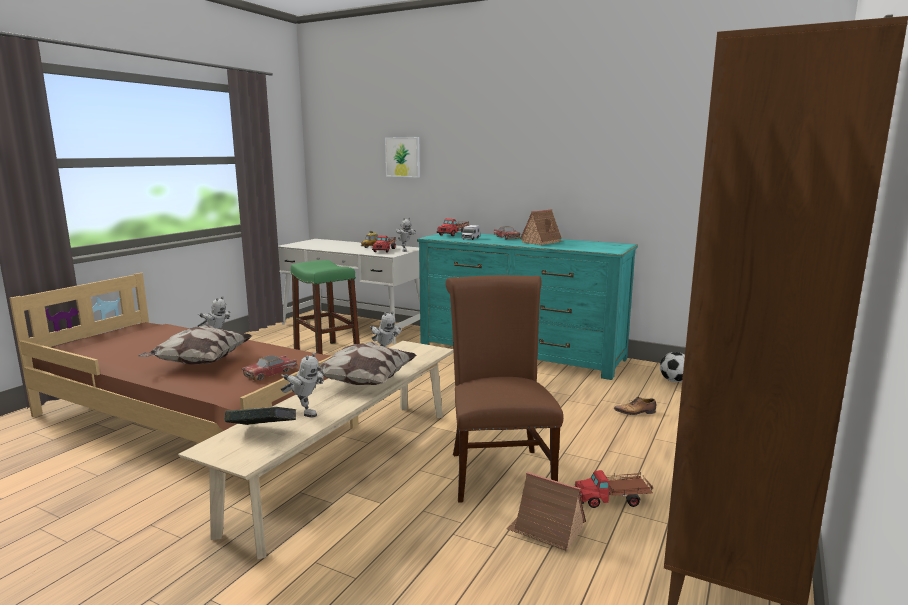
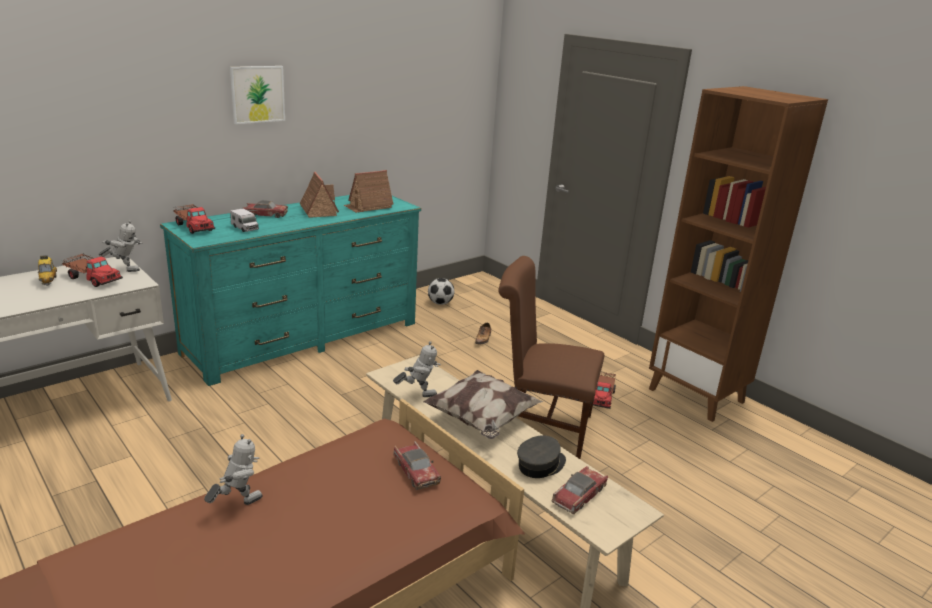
camera: 70 degrees left, 10 degrees up
(199, 363) = (329, 525): pillow -> none
(262, 432) = (579, 495): book -> toy car
(304, 412) = (540, 465): toy robot -> grey cap
(326, 354) = (138, 460): green stool -> none
(402, 157) = (56, 125): picture -> picture (257, 94)
(546, 529) = (629, 434): toy house -> toy house (368, 206)

